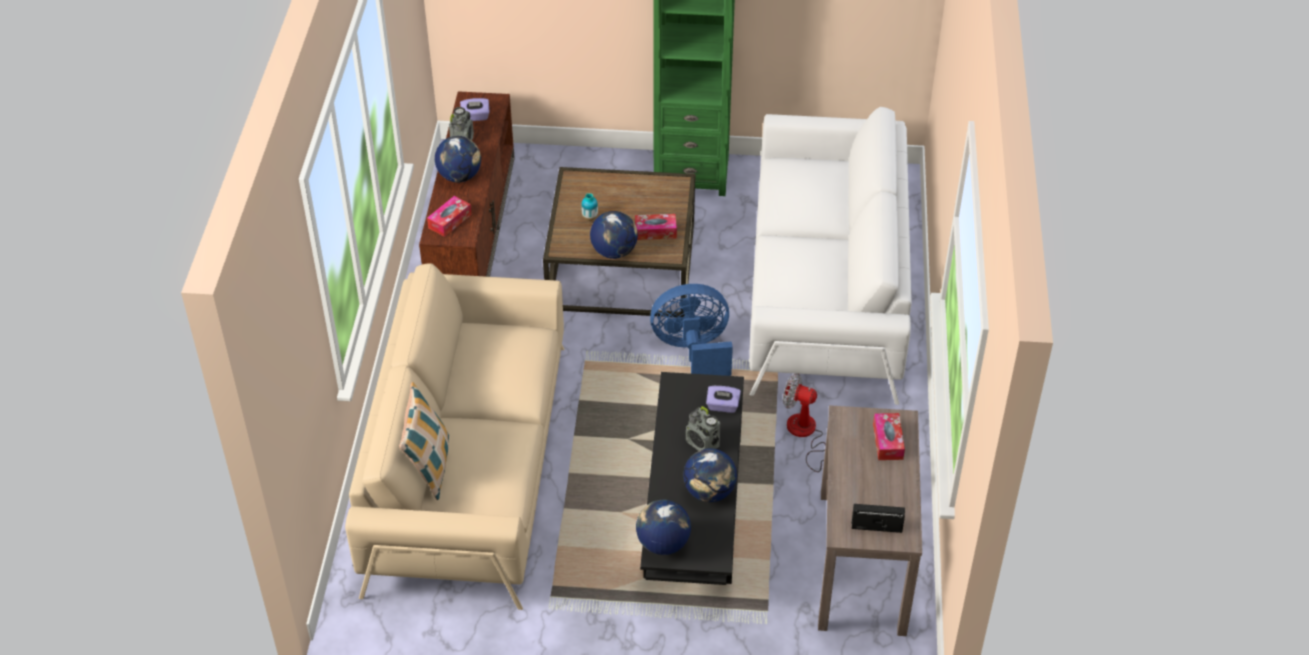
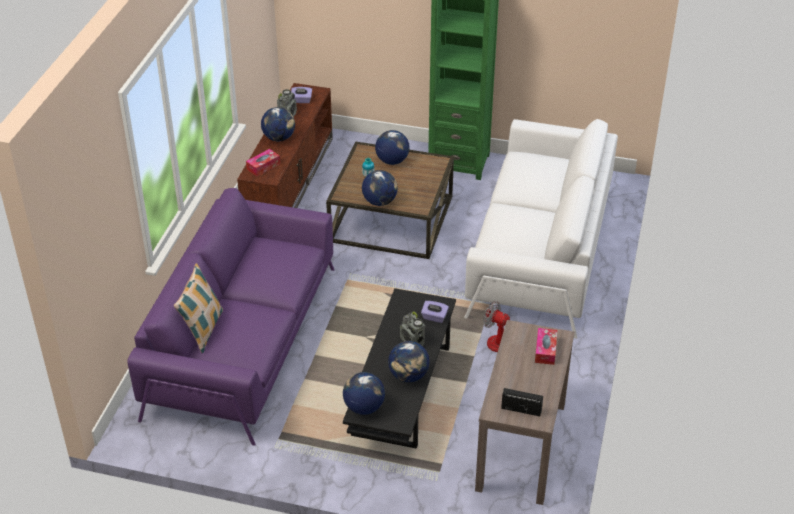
camera: 10 degrees right, 5 degrees down
(468, 465) = (242, 340): beige sofa -> purple sofa
(615, 190) = (392, 161): none -> globe
(655, 232) = (414, 191): tissue box -> none
(693, 350) = (429, 282): blue fan -> none

